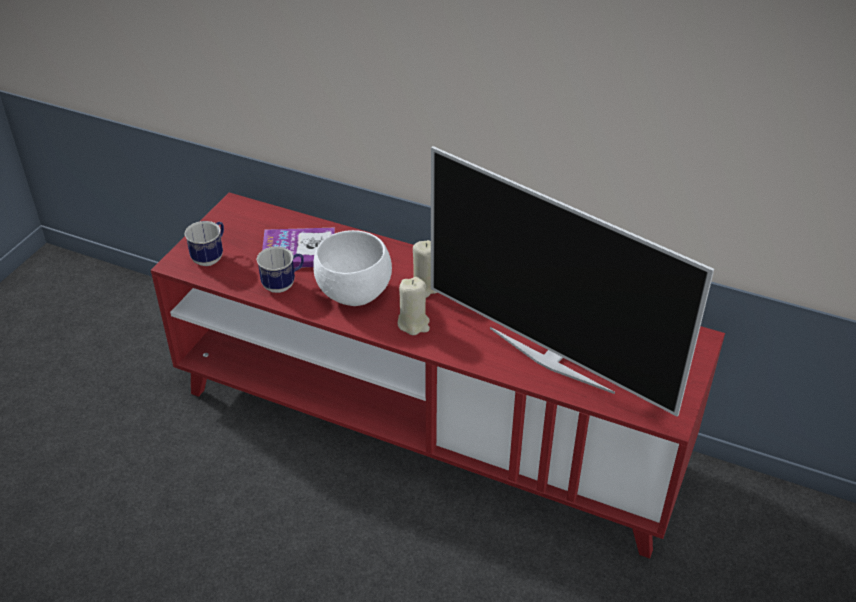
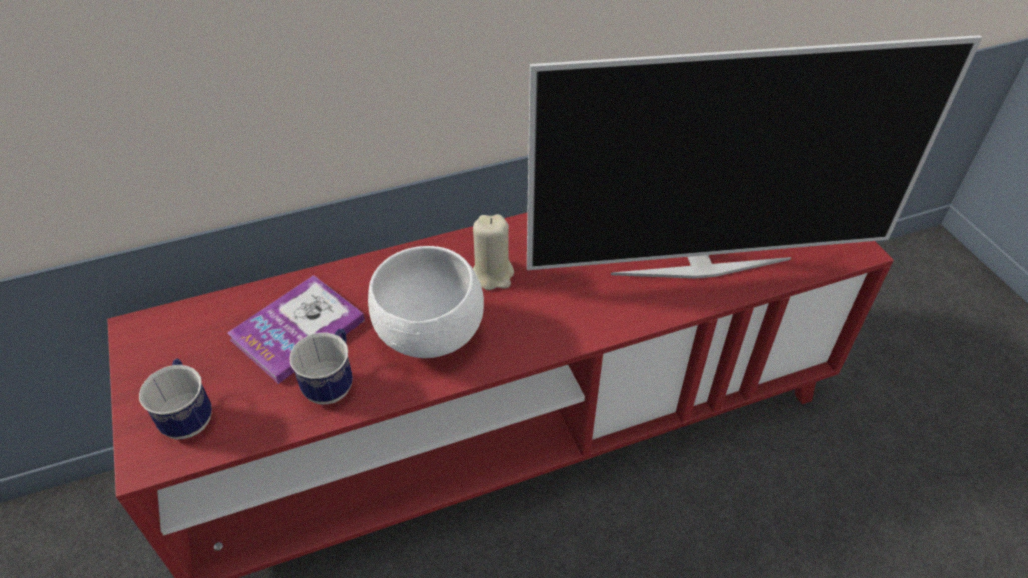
camera: 45 degrees left, 5 degrees up
(413, 323) = (535, 323): beige candle -> none

